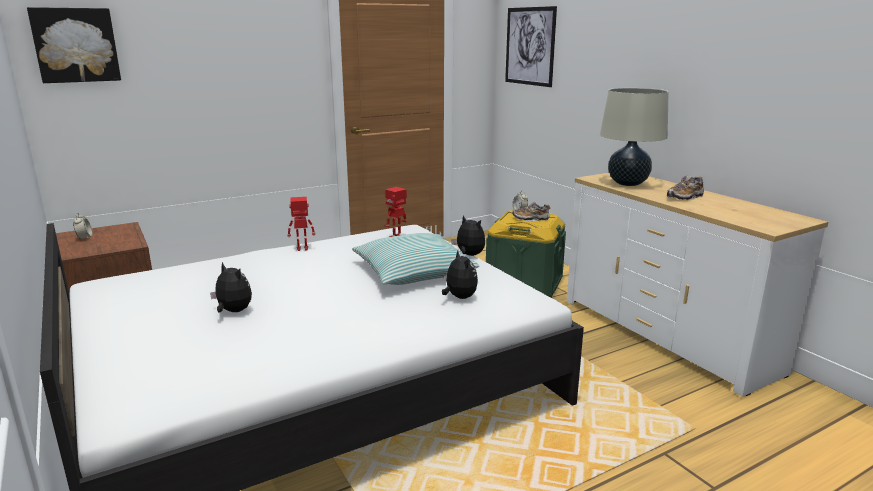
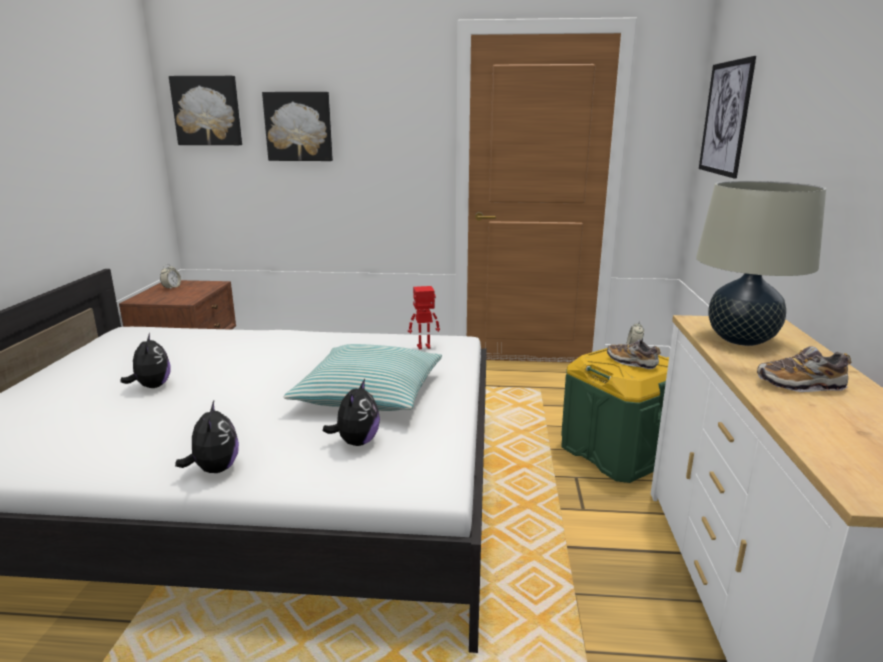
camera: 35 degrees right, 0 degrees up
(183, 59) = (299, 126): none -> picture
(302, 249) = (318, 338): toy robot -> none
(469, 255) = (465, 390): plush toy -> plush toy (214, 469)

